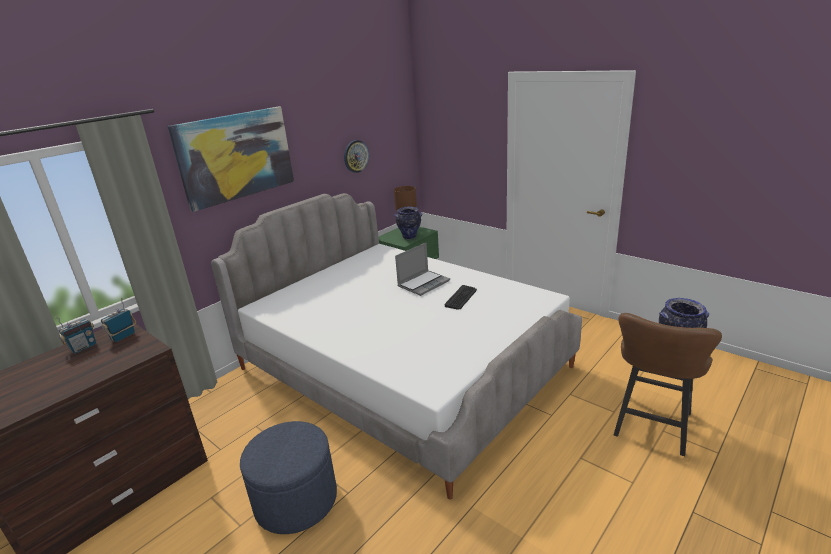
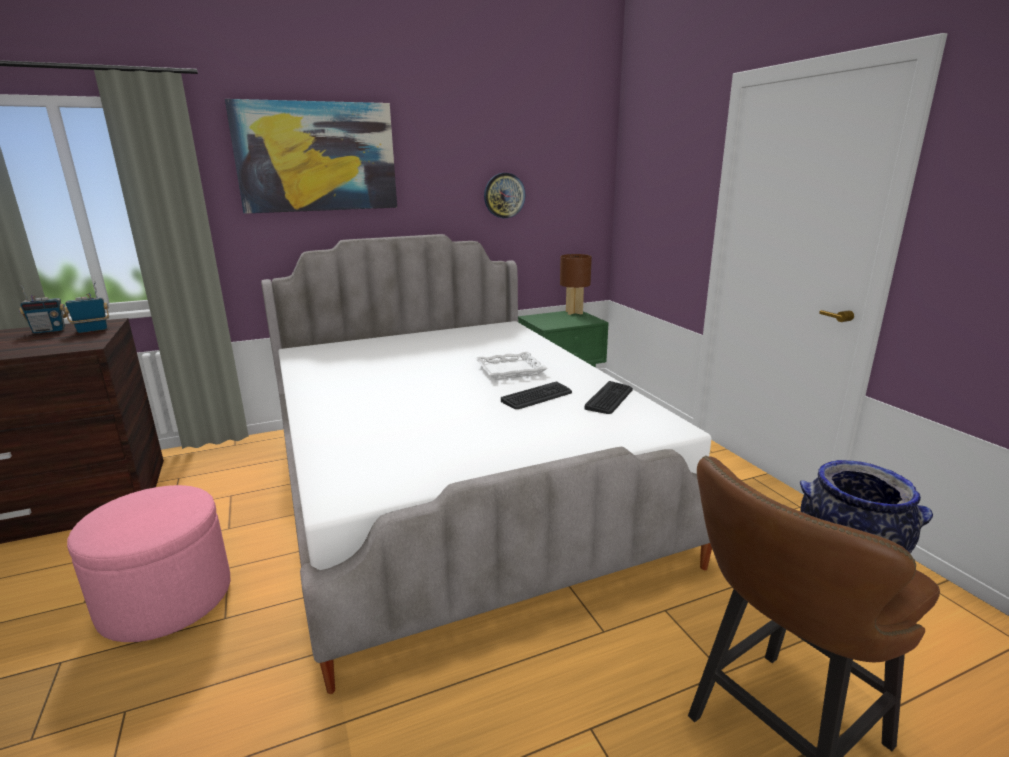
camera: 25 degrees right, 5 degrees down
(296, 500) = (166, 599): blue ottoman -> pink ottoman
(410, 237) = (563, 322): vase -> none
(423, 283) = (510, 370): laptop -> white tray
(500, 288) = (609, 398): none -> keyboard

